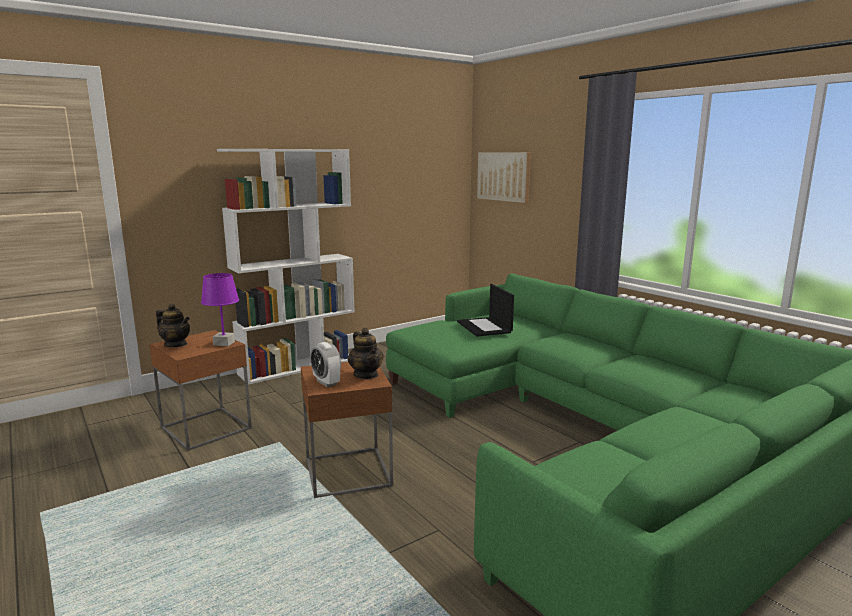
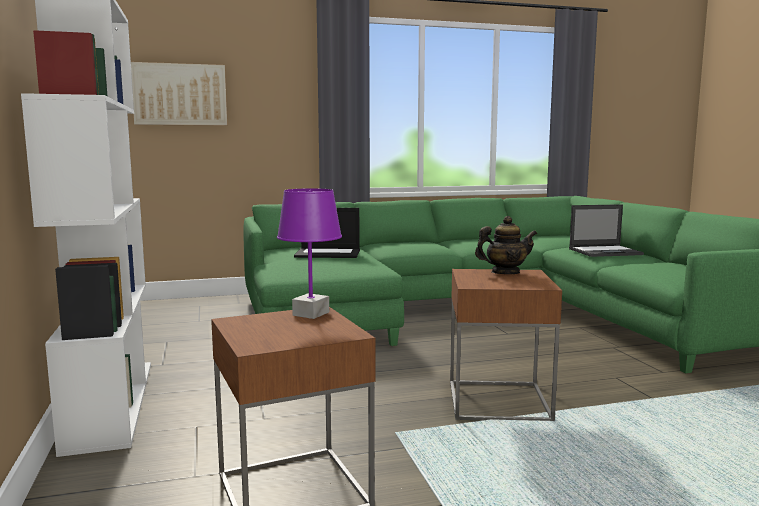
camera: 70 degrees left, 5 degrees down
(176, 344) = (275, 338): teapot -> none
(326, 382) = (522, 283): alarm clock -> none
(676, 433) = (605, 252): none -> laptop

